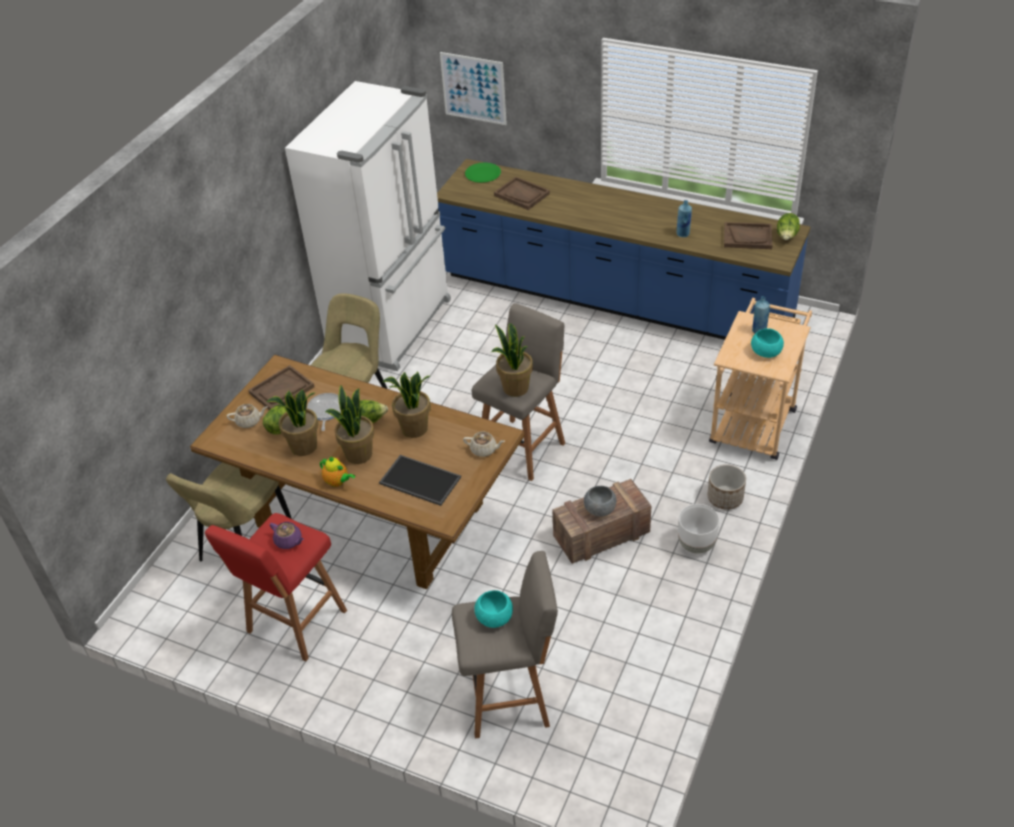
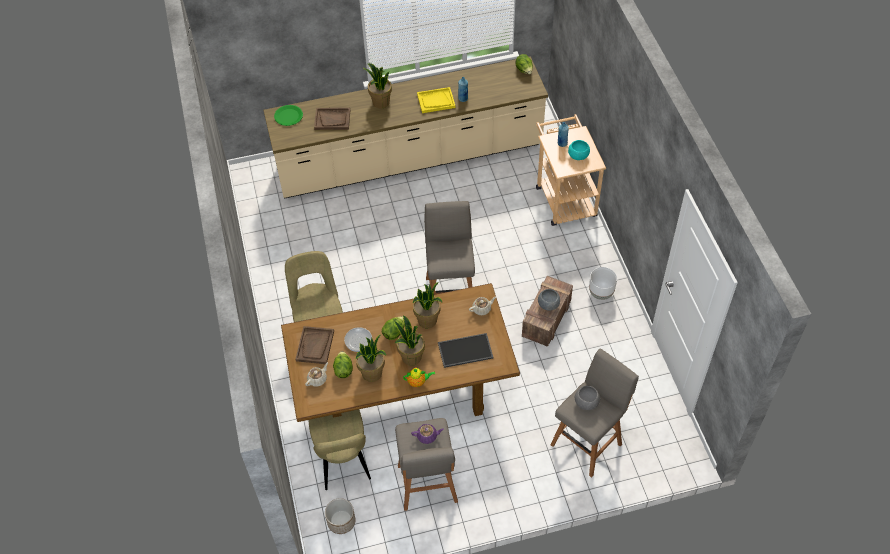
camera: 40 degrees left, 10 degrees up
(294, 624) = (427, 486): red stool -> grey stool
(393, 326) = (282, 257): white fridge -> none
(473, 88) = (255, 57): picture -> none
(494, 617) = (586, 402): turquoise bowl -> grey bowl
(515, 388) = (457, 258): potted plant -> potted plant (380, 103)
(615, 299) = (410, 159): blue counter -> beige counter
(650, 223) = (436, 101): none -> yellow tray
(724, 498) = (590, 256): planter -> planter (341, 521)
(748, 237) = (502, 82): brown tray -> none

